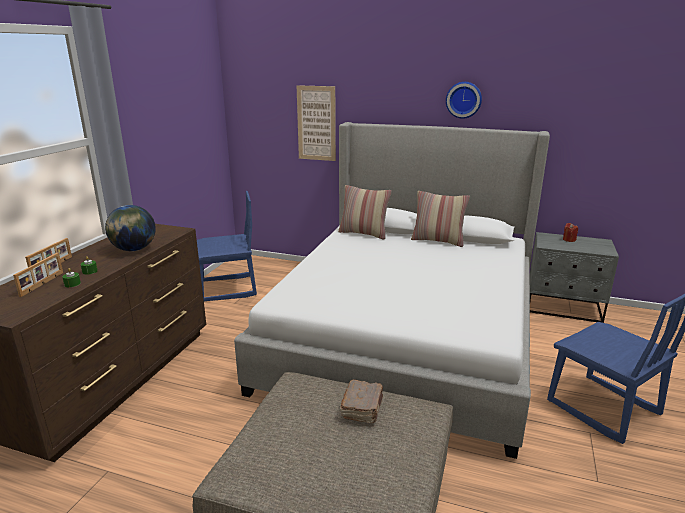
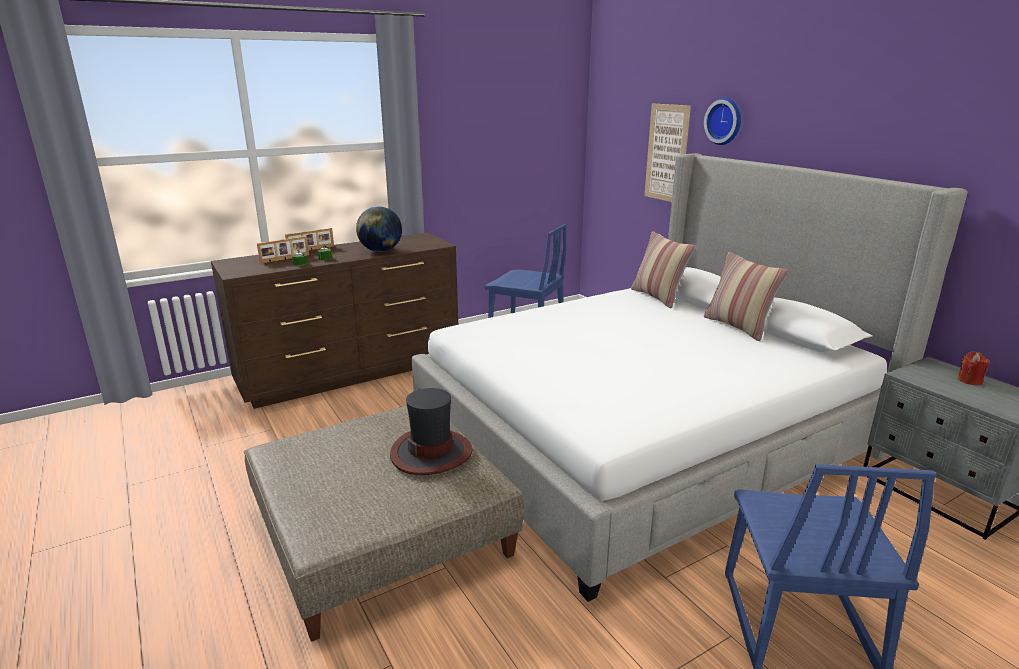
camera: 40 degrees right, 0 degrees up
(362, 408) = (431, 452): brown book -> hat
(463, 99) = (843, 130): wall clock -> wall clock (725, 121)

